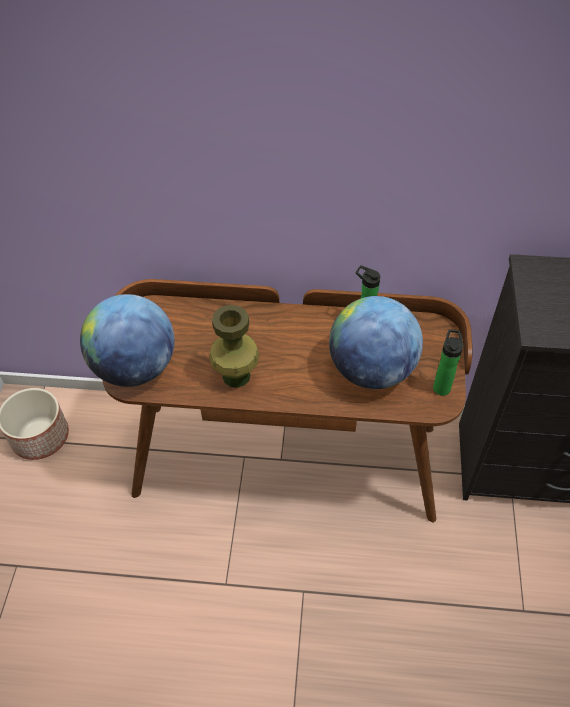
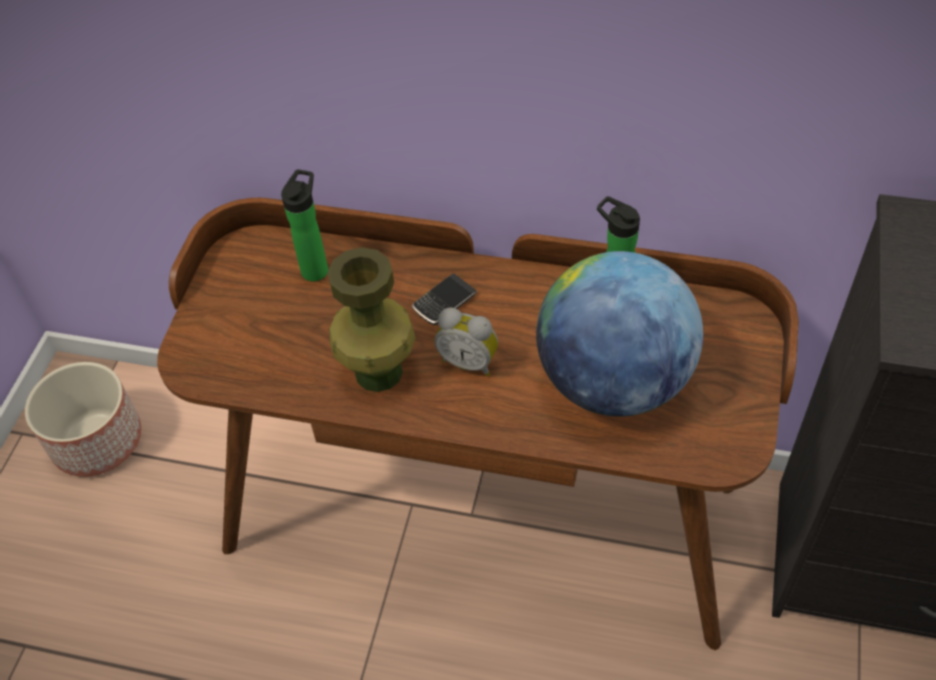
camera: 10 degrees right, 0 degrees up
(135, 368) = (214, 344): globe -> none
(268, 332) = (444, 302): none -> phone
(288, 365) = (469, 361): none -> alarm clock
(441, 386) = (734, 421): bottle -> bottle (316, 268)

